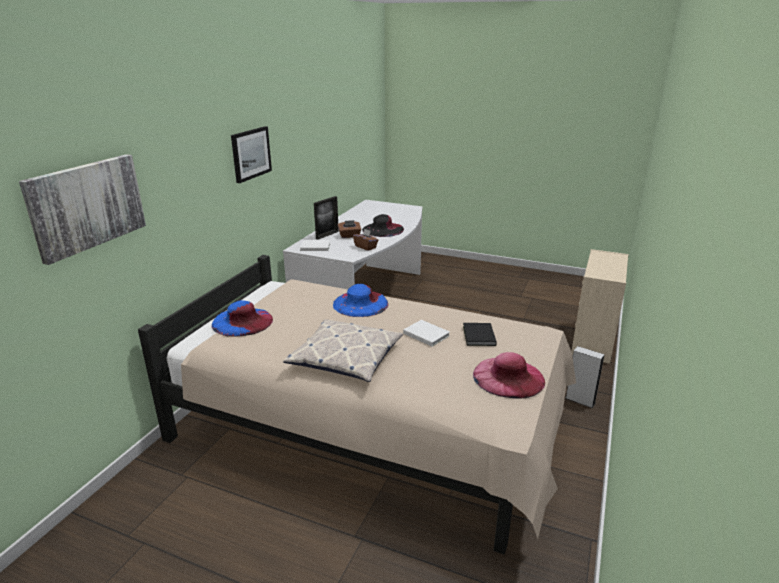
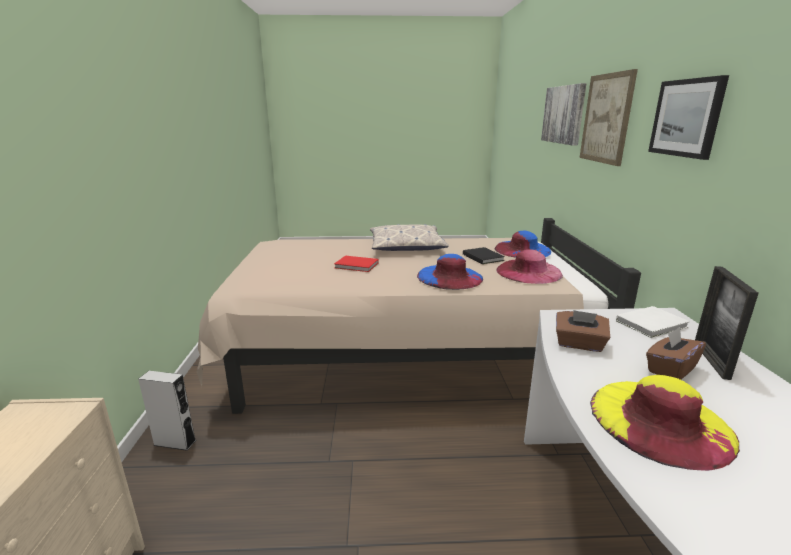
camera: 155 degrees right, 5 degrees down
(178, 179) = (606, 118): none -> picture
(383, 229) = (660, 421): black hat -> yellow hat
(426, 334) = (357, 266): white book -> red book
(478, 336) = (306, 272): black book -> black book (483, 257)
(508, 377) = (275, 254): pink hat -> pink hat (528, 272)

